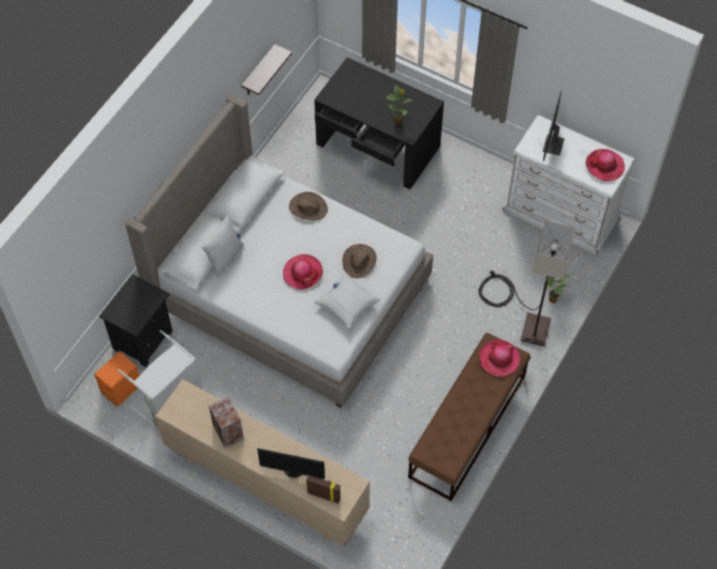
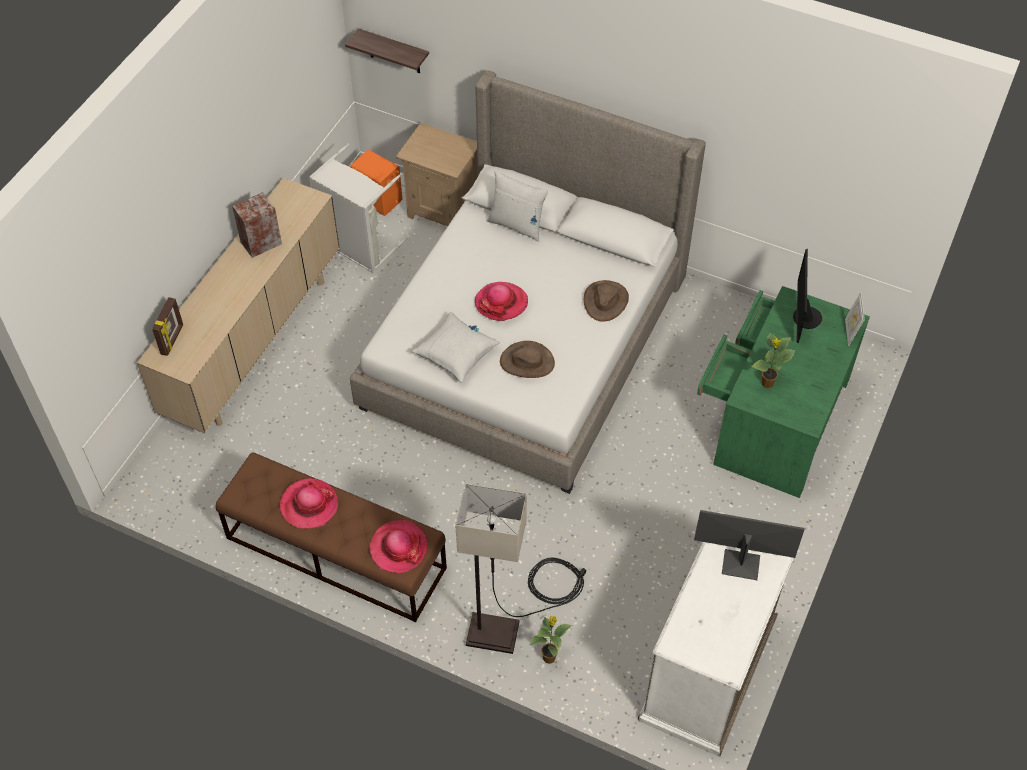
camera: 85 degrees right, 5 degrees down
(144, 340) = (443, 212): black nightstand -> beige nightstand
(258, 72) = (774, 187): shelf -> shelf (394, 52)
(293, 469) = (208, 308): monitor -> monitor (803, 317)
(360, 69) = (850, 332): none -> picture frame
(375, 150) = (772, 419): black desk -> green desk
(605, 166) = (713, 640): hat -> hat (309, 505)

